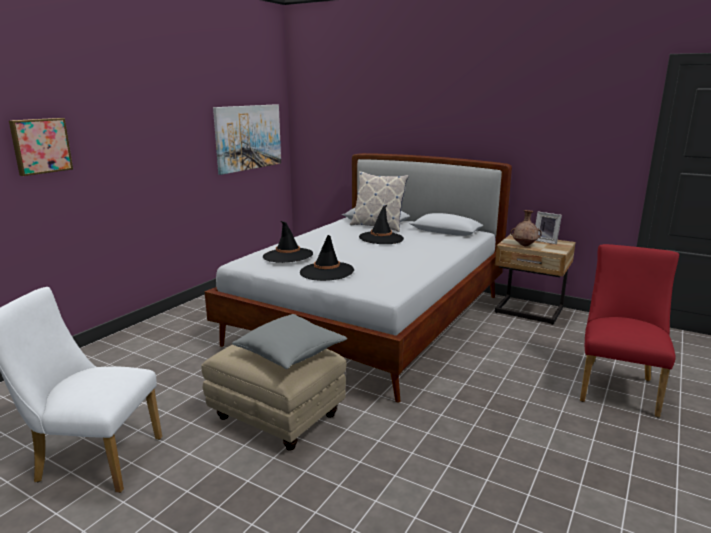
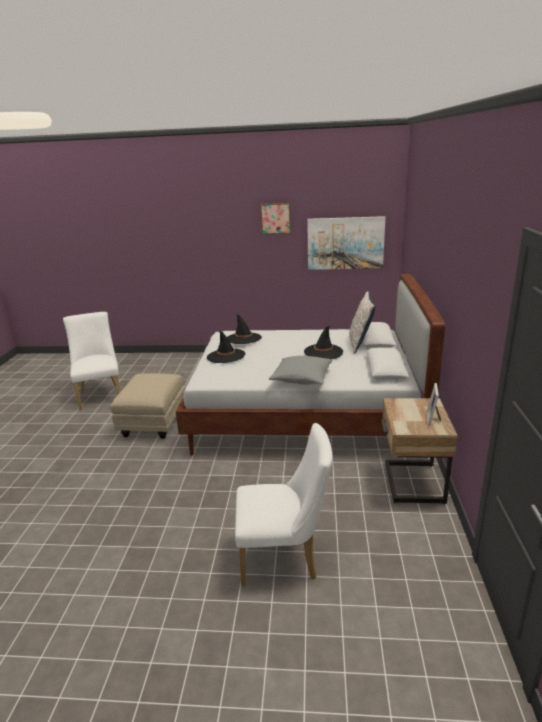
camera: 65 degrees right, 5 degrees up
(40, 146) = (176, 239): picture -> picture (275, 218)
(290, 353) = (144, 388): grey pillow -> grey pillow (302, 379)
(524, 245) = (399, 410): brown vase -> none
(618, 387) = (284, 557): red chair -> white chair

